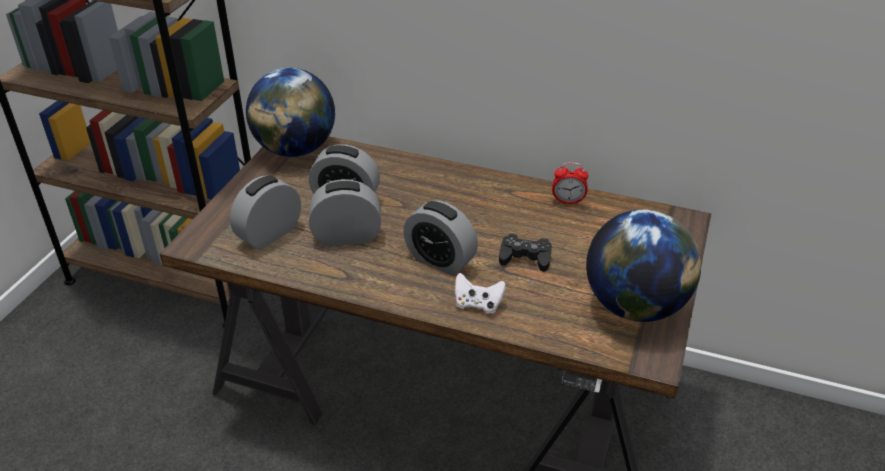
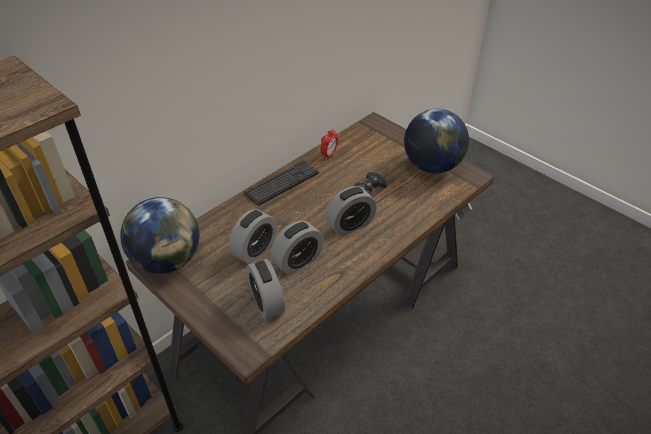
camera: 65 degrees left, 5 degrees up
(347, 237) = (298, 261): alarm clock -> alarm clock turned 150 degrees counterclockwise
(477, 182) = (282, 183): none -> keyboard
(478, 304) = (399, 222): white game controller -> none

